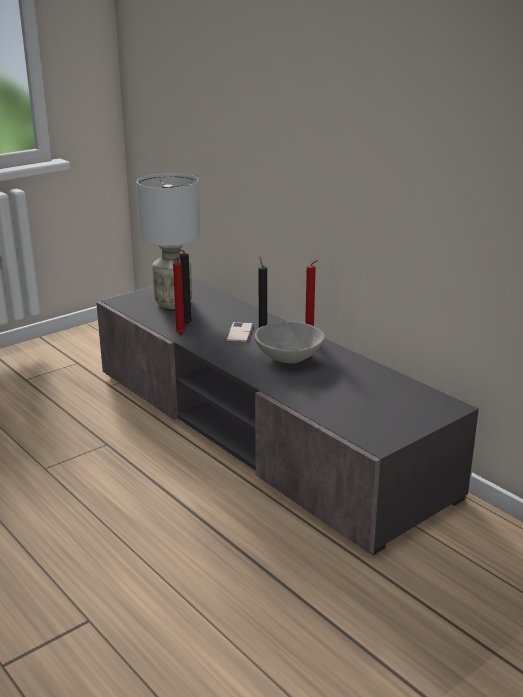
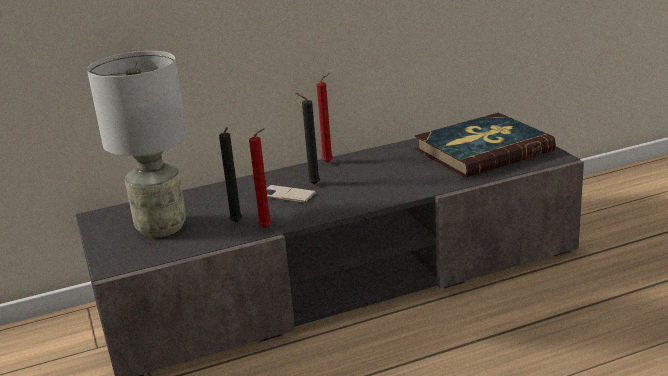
camera: 70 degrees left, 0 degrees up
(289, 357) = (368, 175): grey bowl -> none
(374, 403) = (482, 150): none -> book

